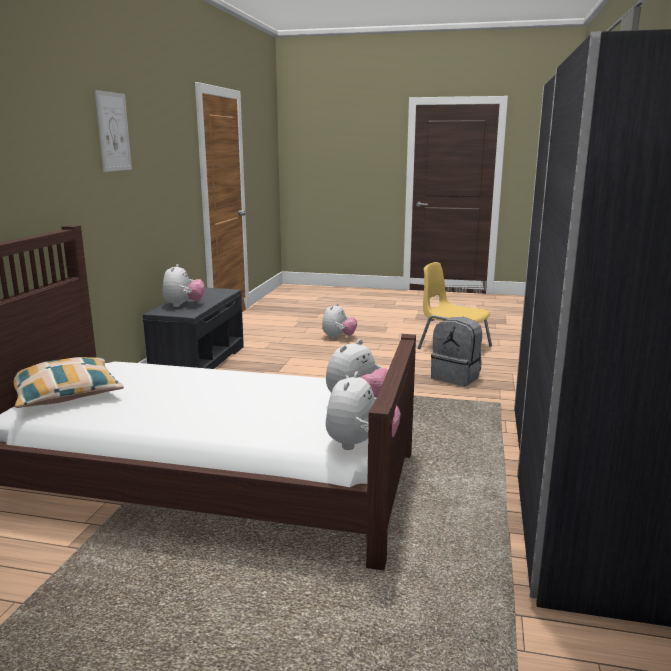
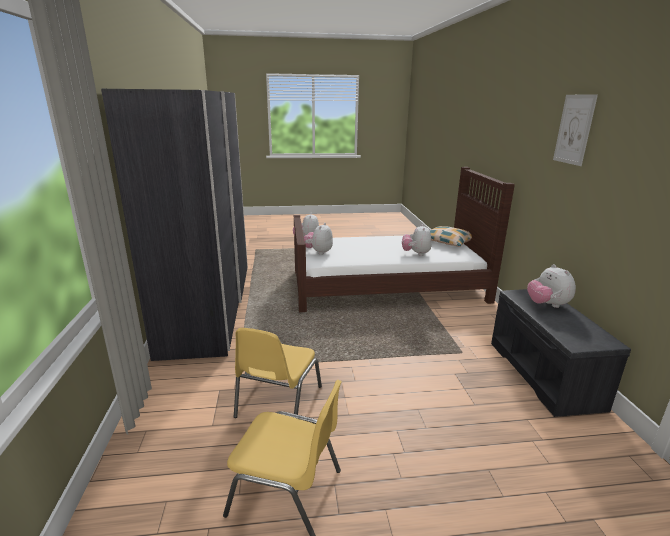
camera: 160 degrees right, 5 degrees up
(338, 337) = (476, 483): plush toy -> plush toy (416, 254)
(456, 377) = (277, 402): grey backpack -> yellow chair

